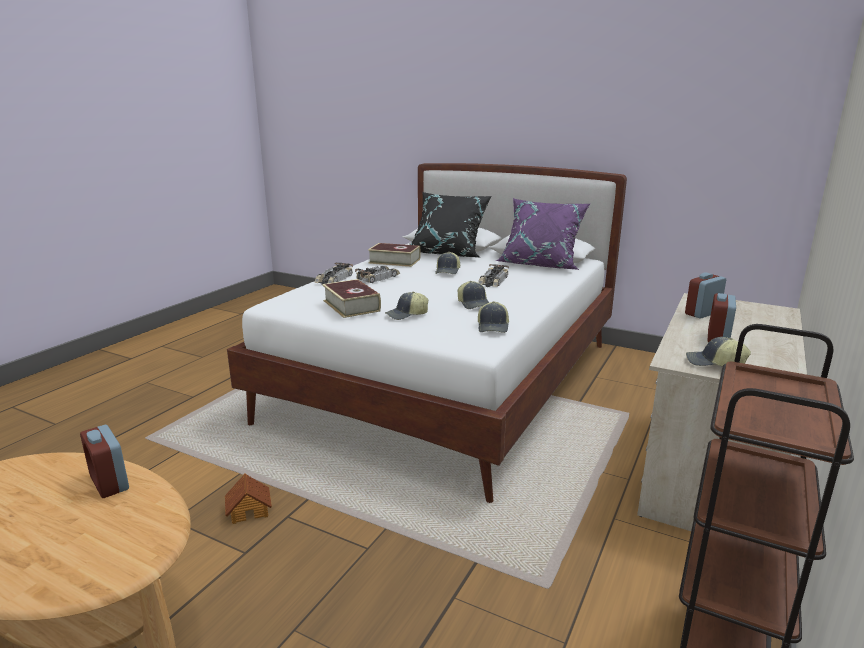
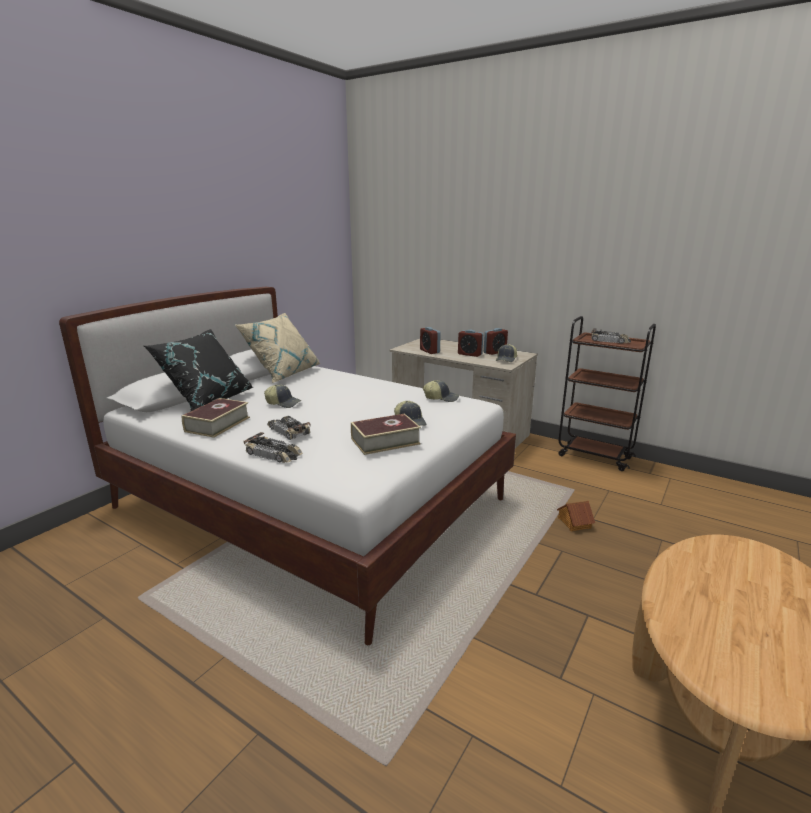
camera: 85 degrees left, 0 degrees up
(109, 483) = (684, 584): alarm clock -> alarm clock (495, 352)
(249, 510) = (532, 620): toy house -> toy house (574, 523)
(474, 304) = (386, 400): cap -> none
(493, 281) = (325, 391): toy car -> toy car (610, 340)
(541, 264) = (283, 374): purple pillow -> beige pillow

